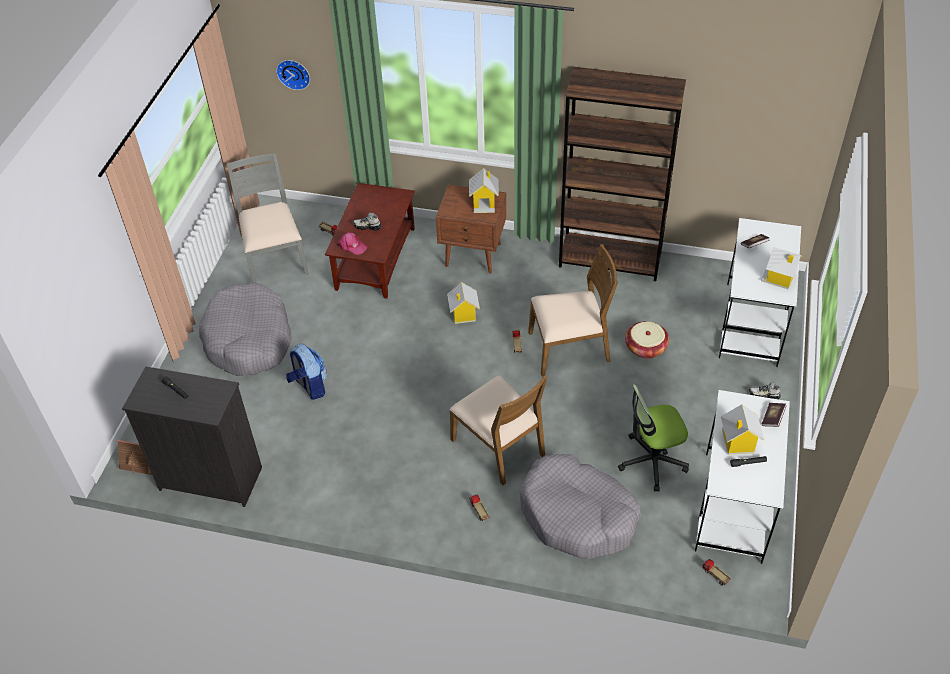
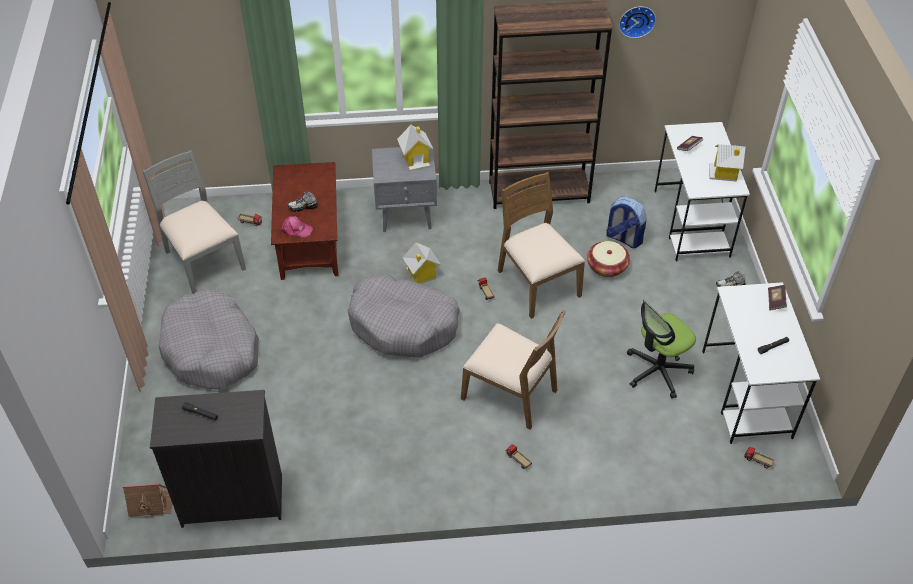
camera: 20 degrees left, 0 degrees up
(294, 73) = (195, 63): wall clock -> wall clock (636, 20)
(309, 386) = (296, 381): backpack -> backpack (623, 238)
(474, 255) = (407, 215): brown nightstand -> grey nightstand
(570, 348) = (537, 283): brown chair -> brown chair turned 90 degrees counterclockwise
(577, 515) = (611, 439): grey dog bed -> grey dog bed (403, 325)
(737, 442) = (755, 330): toy house -> none

